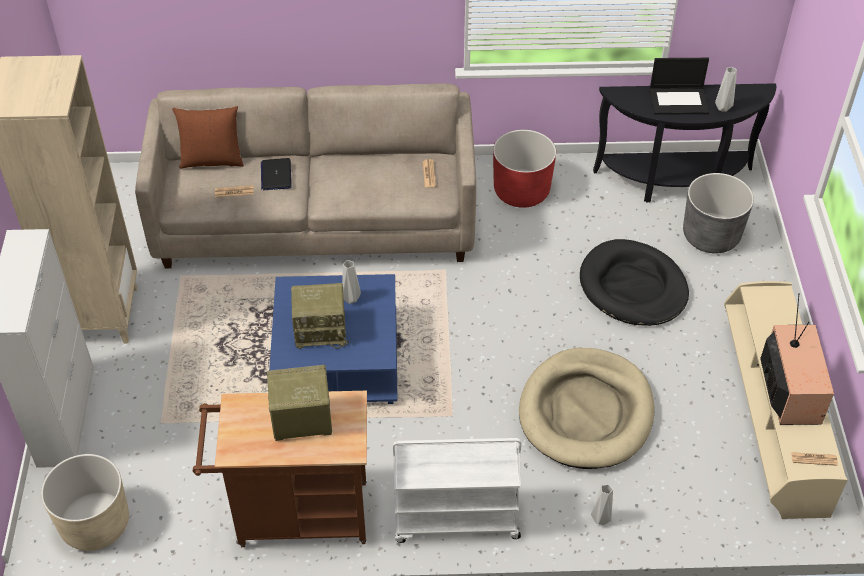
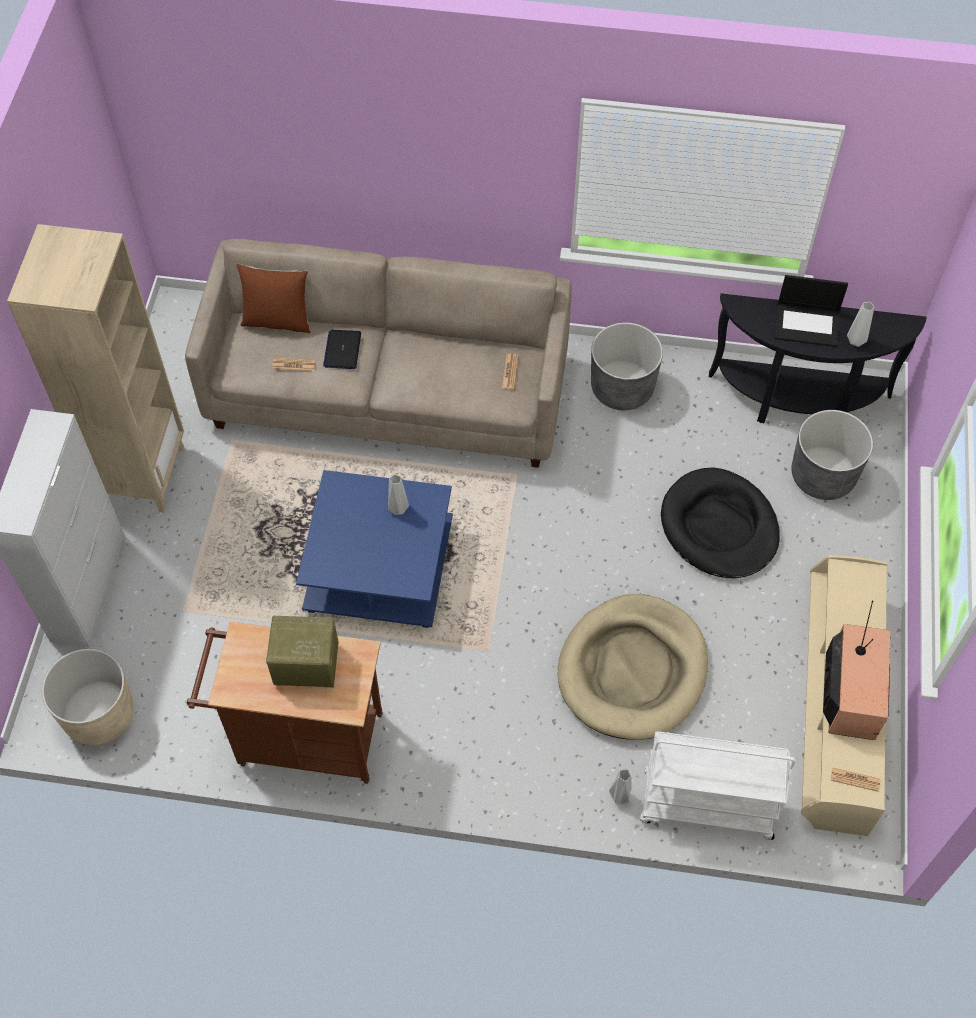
camera: 10 degrees right, 10 degrees up
(321, 330) = (360, 543): radio -> none
(455, 519) = (466, 771): white cart -> white cart (706, 806)
(521, 191) = (622, 388): red planter -> grey planter

